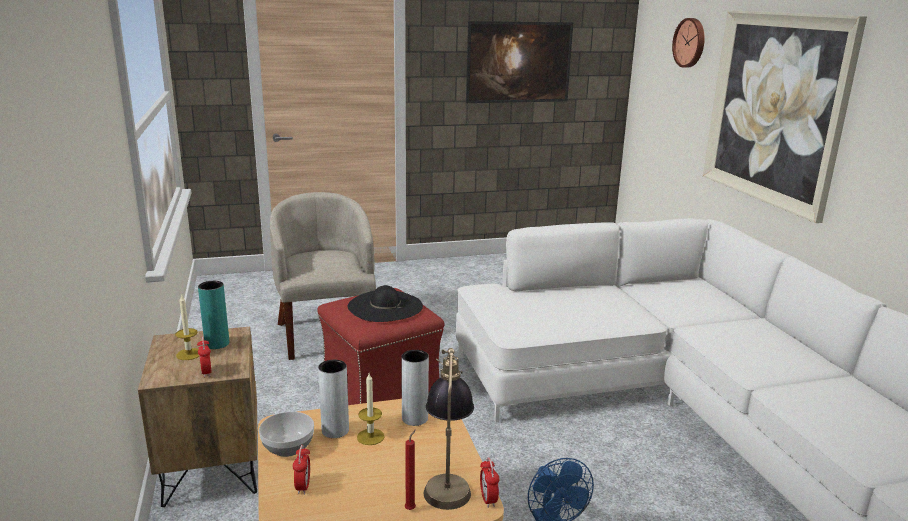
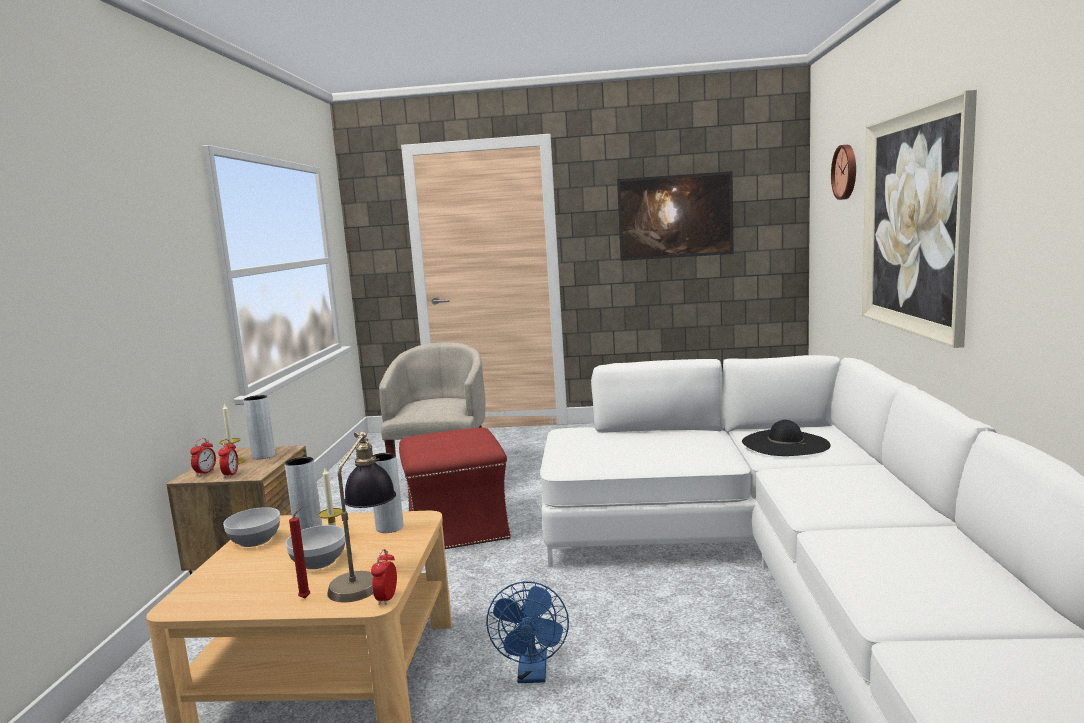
camera: 20 degrees right, 10 degrees down
(217, 344) = (263, 456): turquoise vase -> grey vase
(303, 486) = (234, 570): alarm clock -> alarm clock (205, 472)
(383, 465) = (319, 561): none -> bowl
(385, 306) = (454, 439): black hat -> black hat (785, 443)

